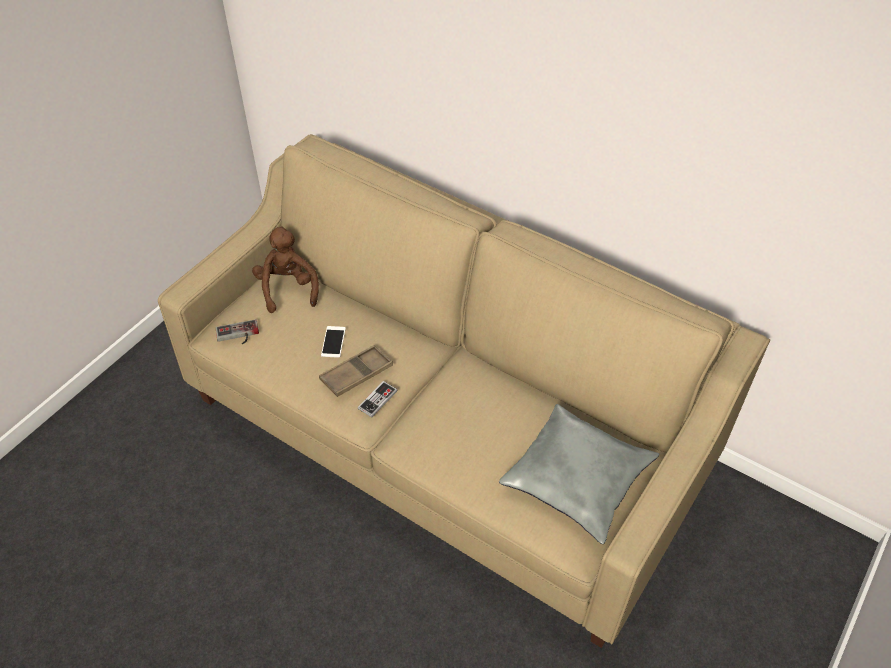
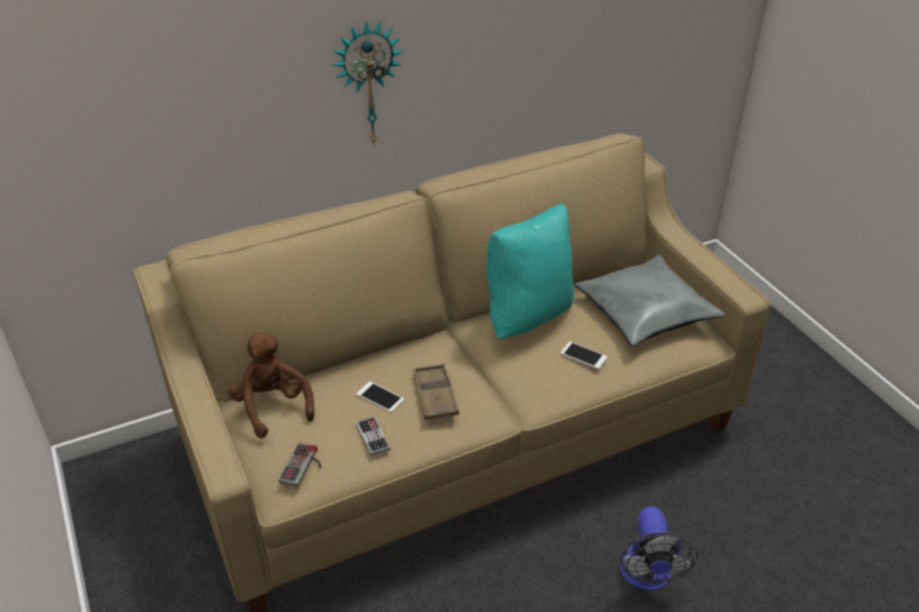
camera: 60 degrees left, 10 degrees down
(288, 288) = (272, 407): brown plush toy -> brown plush toy turned 45 degrees clockwise
(374, 643) = (647, 576): none -> fan
(377, 400) = (476, 394): game controller -> game controller (372, 437)
(474, 453) = (583, 355): none -> phone
(499, 391) = (527, 316): none -> turquoise pillow
(507, 107) = (367, 84): none -> wall clock

